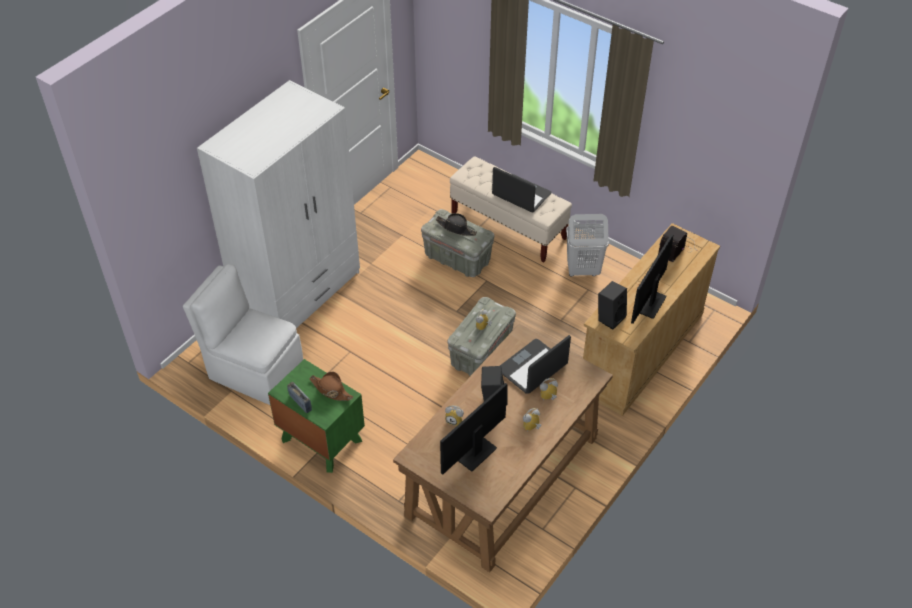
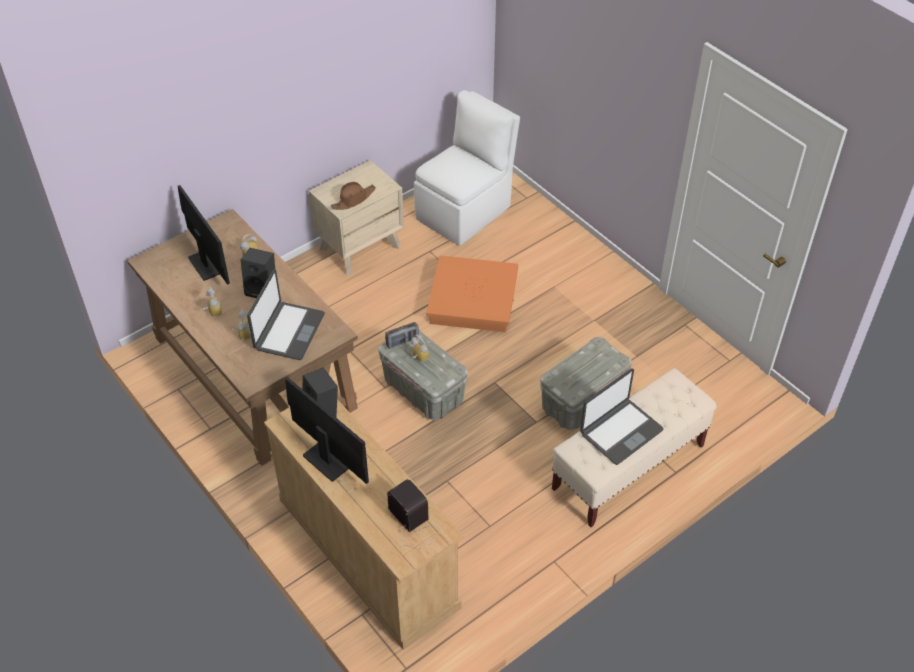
camera: 105 degrees right, 0 degrees up
(299, 293) = (563, 255): white wardrobe -> none
(300, 403) = (348, 178): radio -> radio (402, 341)
(321, 440) = (360, 247): green nightstand -> beige nightstand
(369, 342) = (473, 299): none -> orange storage box
(456, 228) = (590, 368): black hat -> none
(533, 368) = (288, 331): laptop -> laptop turned 45 degrees clockwise
(582, 270) = (526, 529): white laundry basket -> none

